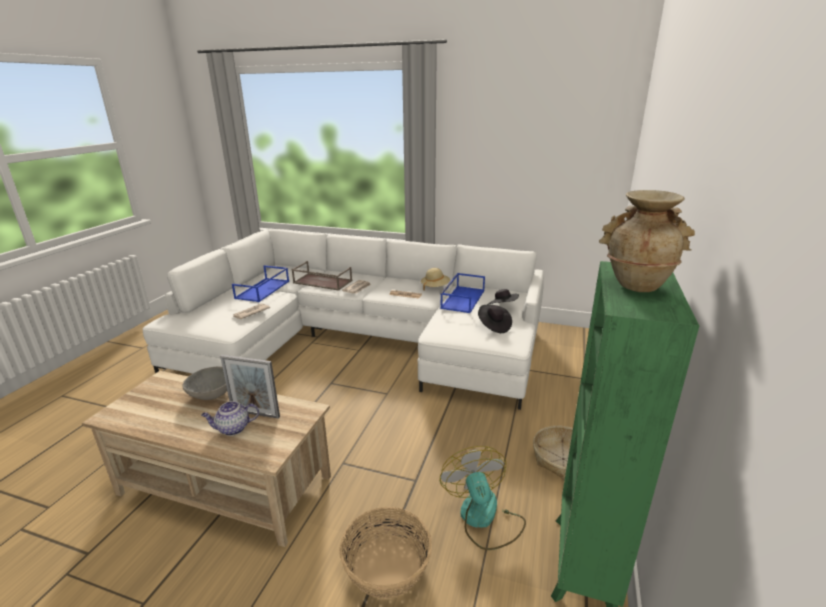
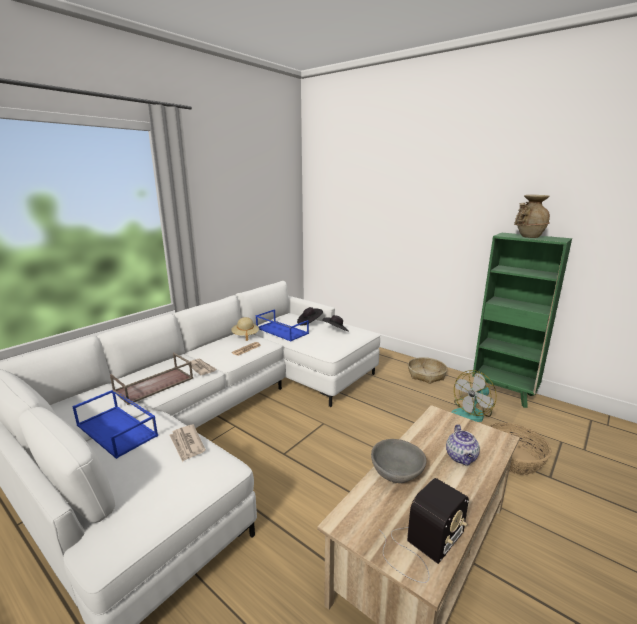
camera: 70 degrees left, 5 degrees down
(131, 412) = (421, 545): none -> radio
(255, 413) = (438, 443): picture frame -> none
(483, 518) = (472, 413): fan -> fan turned 45 degrees counterclockwise

